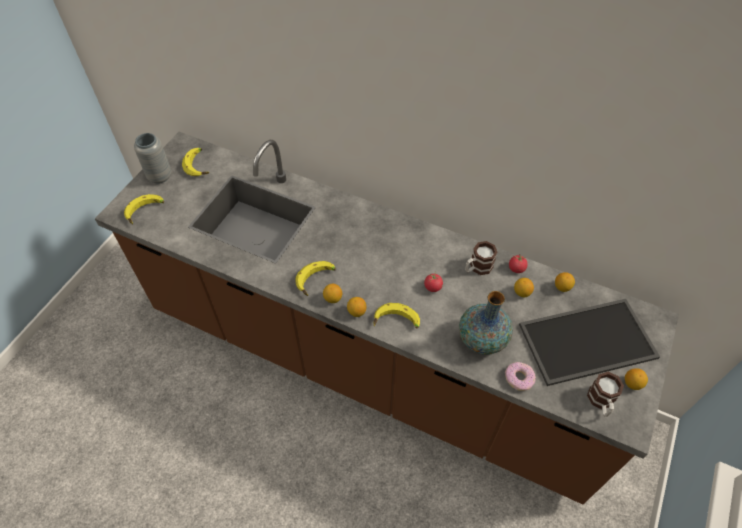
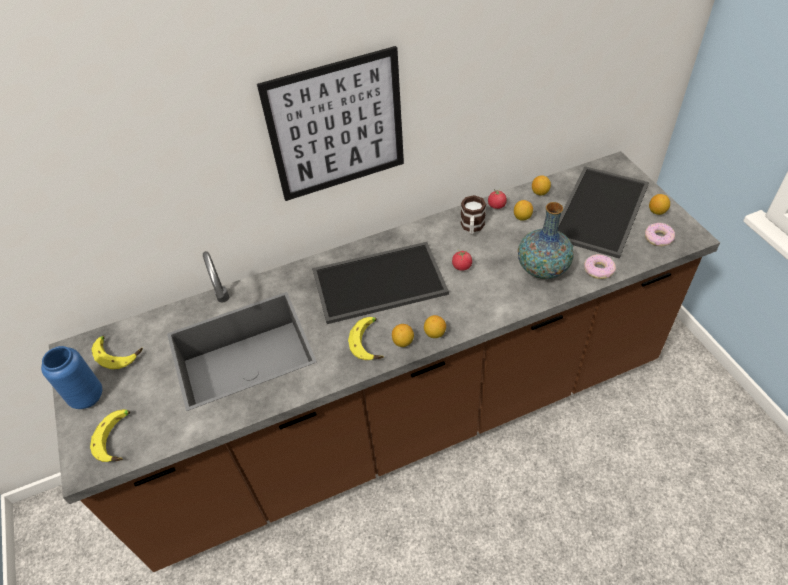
camera: 45 degrees left, 5 degrees down
(160, 176) = (87, 397): grey vase -> blue vase
(368, 250) = (378, 284): none -> tray
(396, 322) = (473, 313): banana -> none
(402, 116) = (336, 126): none -> picture
(601, 402) = (658, 238): mug -> donut

